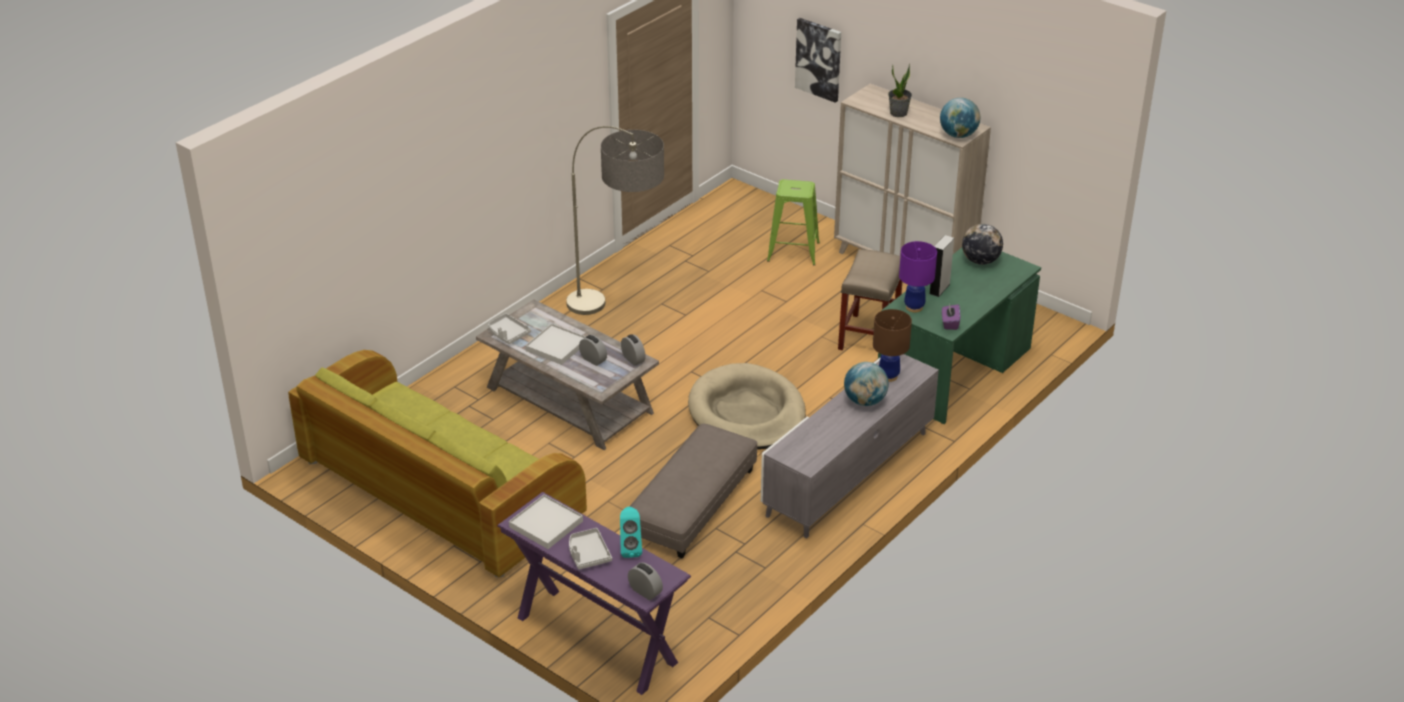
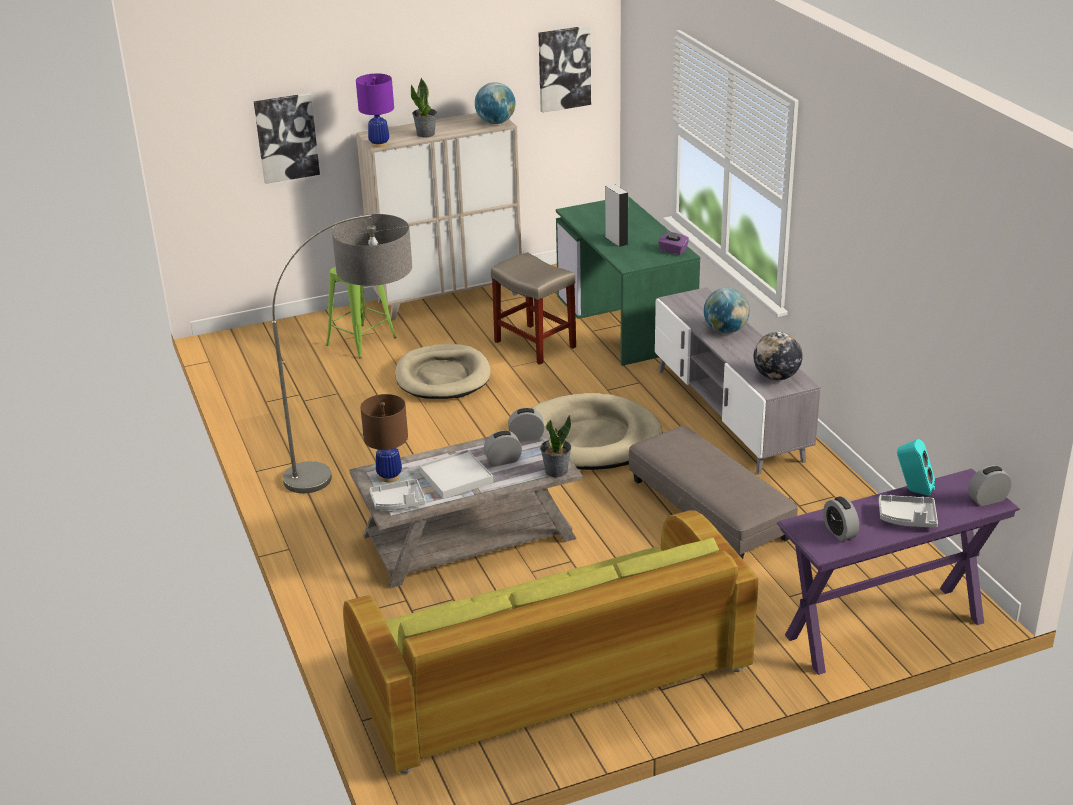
camera: 60 degrees left, 5 degrees down
(546, 524) = (839, 532): white tray -> alarm clock
(597, 387) = (556, 471): none -> potted plant
(775, 309) = (443, 376): none -> beige dog bed
(888, 376) = (697, 310): brown table lamp -> brown table lamp (389, 476)
(914, 307) = (633, 258): purple table lamp -> purple table lamp (379, 144)
(980, 261) = (593, 214): globe -> globe (776, 377)
(1059, 121) = (564, 68): none -> picture

